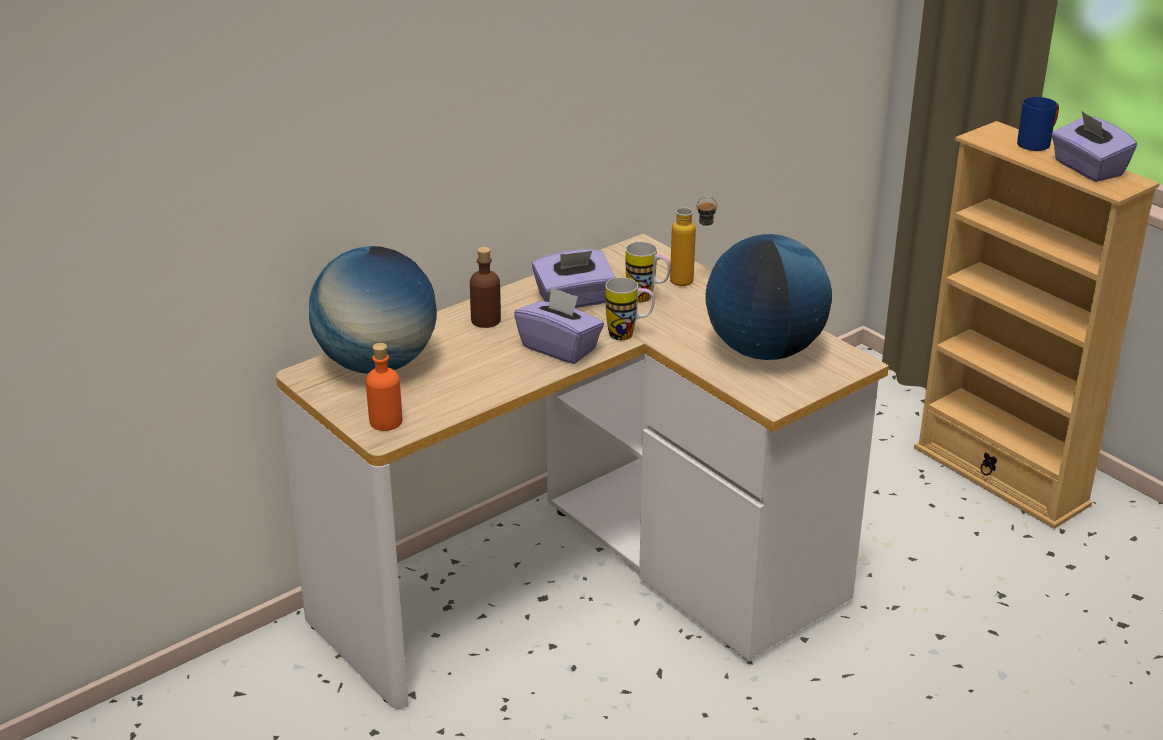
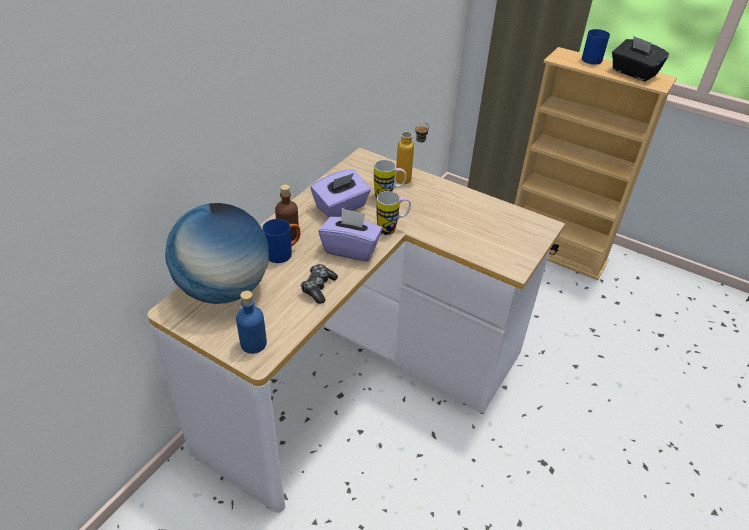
camera: 20 degrees left, 10 degrees up
(385, 421) = (253, 344): orange bottle -> blue bottle
(469, 339) = (284, 253): none -> blue mug
(494, 381) = (318, 288): none -> game controller
(764, 351) = (485, 226): globe -> none
(1087, 169) = (633, 73): purple tissue box -> black tissue box

